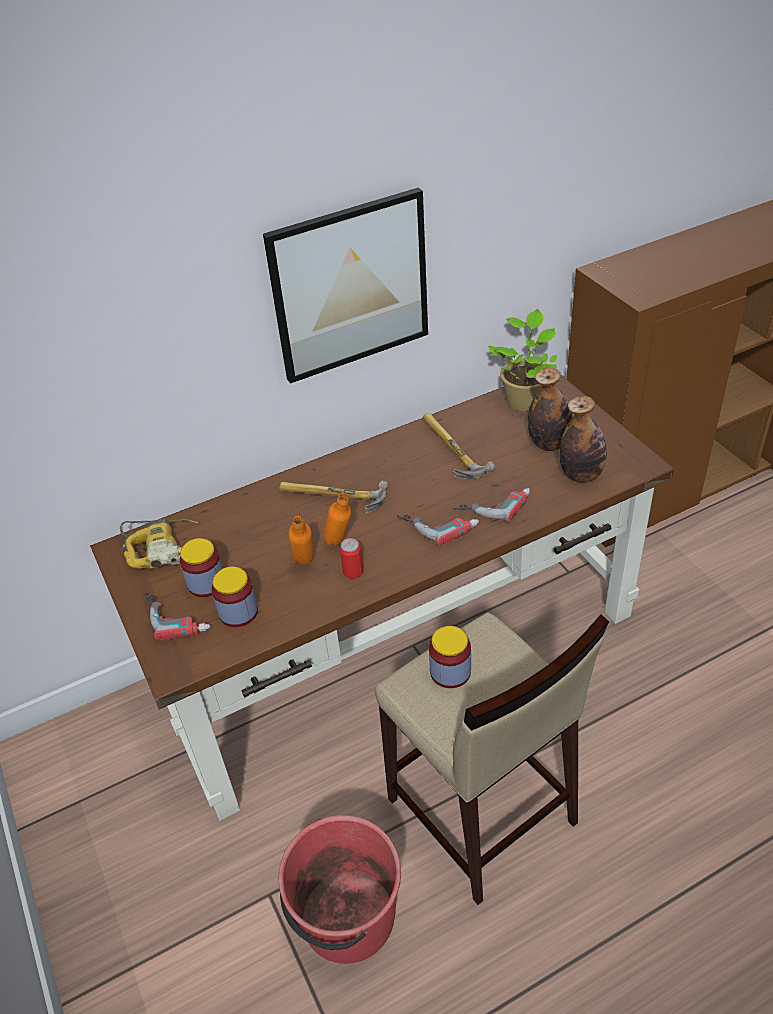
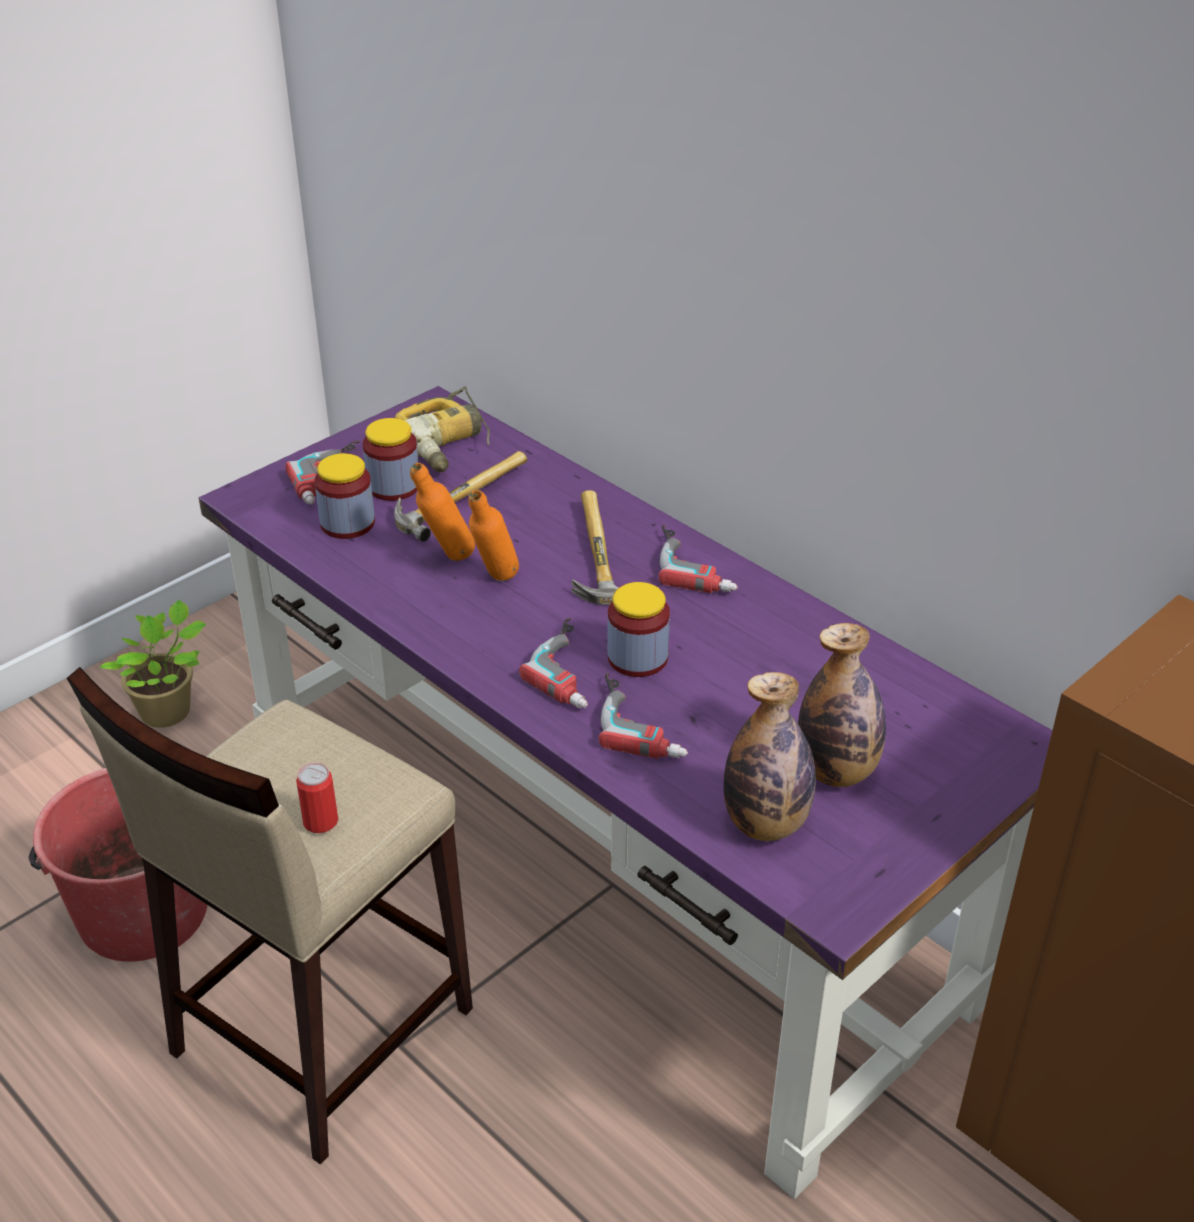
camera: 70 degrees right, 5 degrees down
(350, 286) = (783, 299): picture -> none
(353, 572) = (446, 604): can -> can (320, 821)
(362, 458) = (698, 565): none -> power drill
(400, 648) = (601, 870): brown desk -> purple desk
(448, 452) = (756, 652): hammer -> hammer (457, 497)
(450, 672) = (310, 759): jar -> jar (637, 658)
(524, 399) = (953, 721): potted plant -> potted plant (170, 712)

